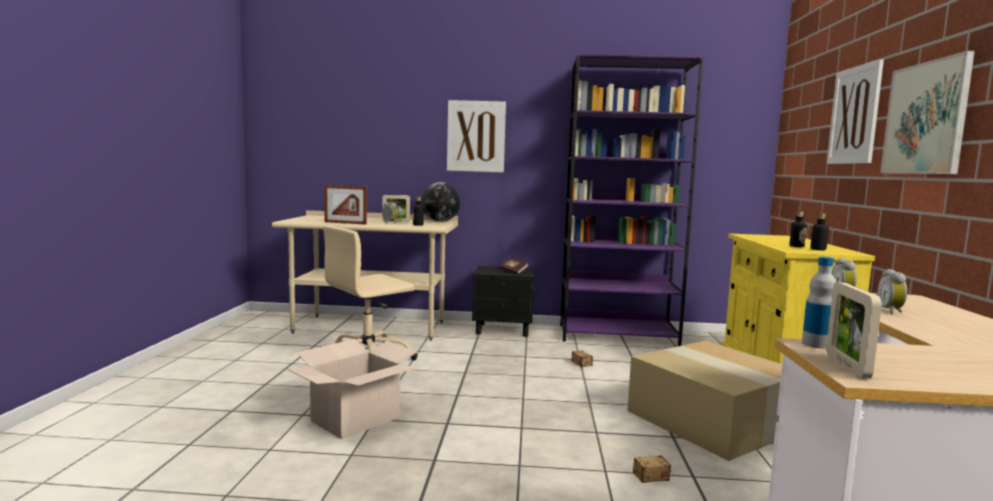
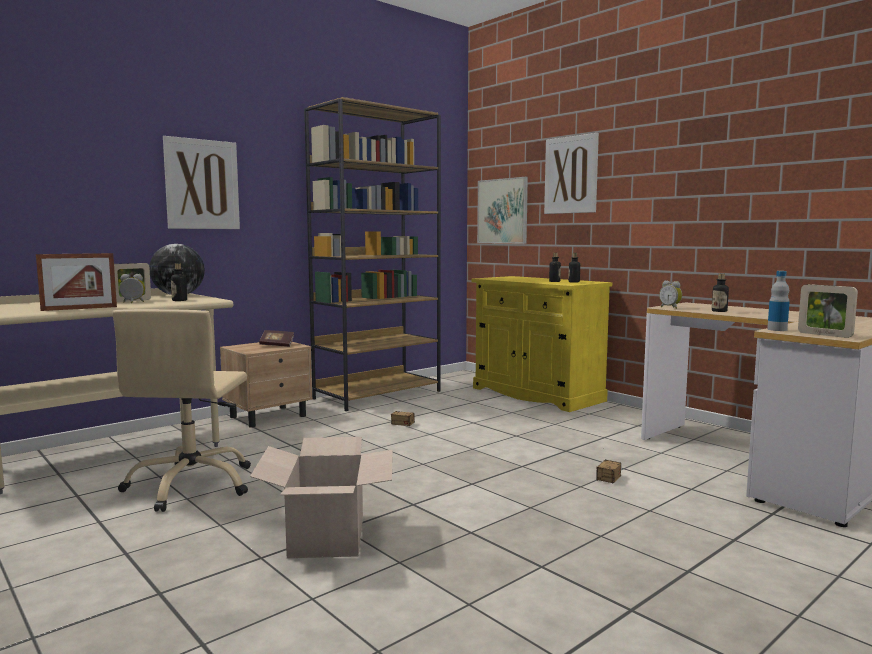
camera: 45 degrees left, 0 degrees up
(503, 330) = (269, 416): black nightstand -> beige nightstand
(618, 335) = (378, 395): purple bookcase -> brown bookcase
(716, 420) = (564, 432): cardboard box -> none
(891, 311) = (719, 311): alarm clock -> bottle
(925, 118) = (649, 179): picture -> picture (502, 211)

